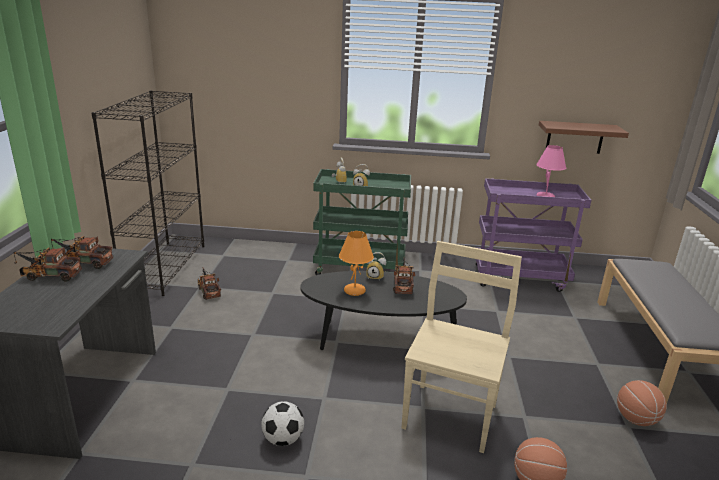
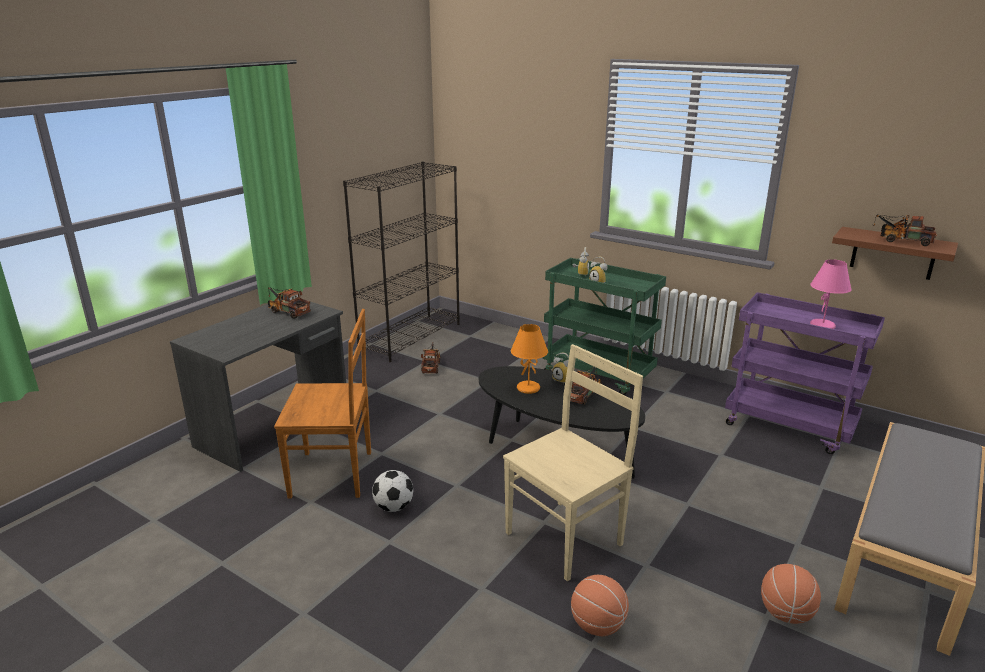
camera: 30 degrees right, 0 degrees up
(48, 275) = (256, 317): toy truck -> toy truck (901, 241)
(195, 426) = (334, 474): none -> brown chair

